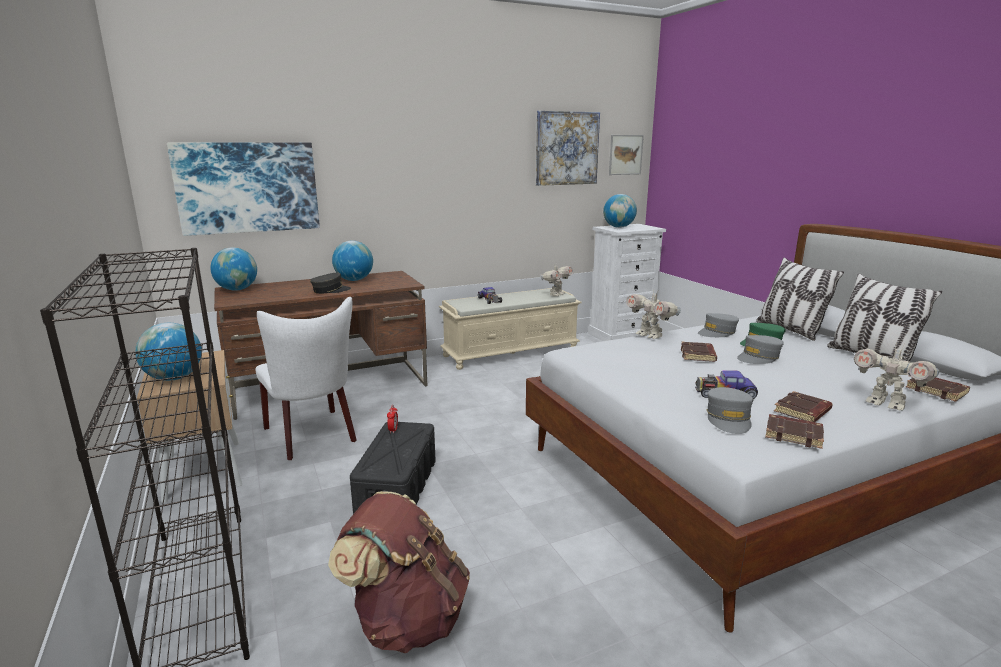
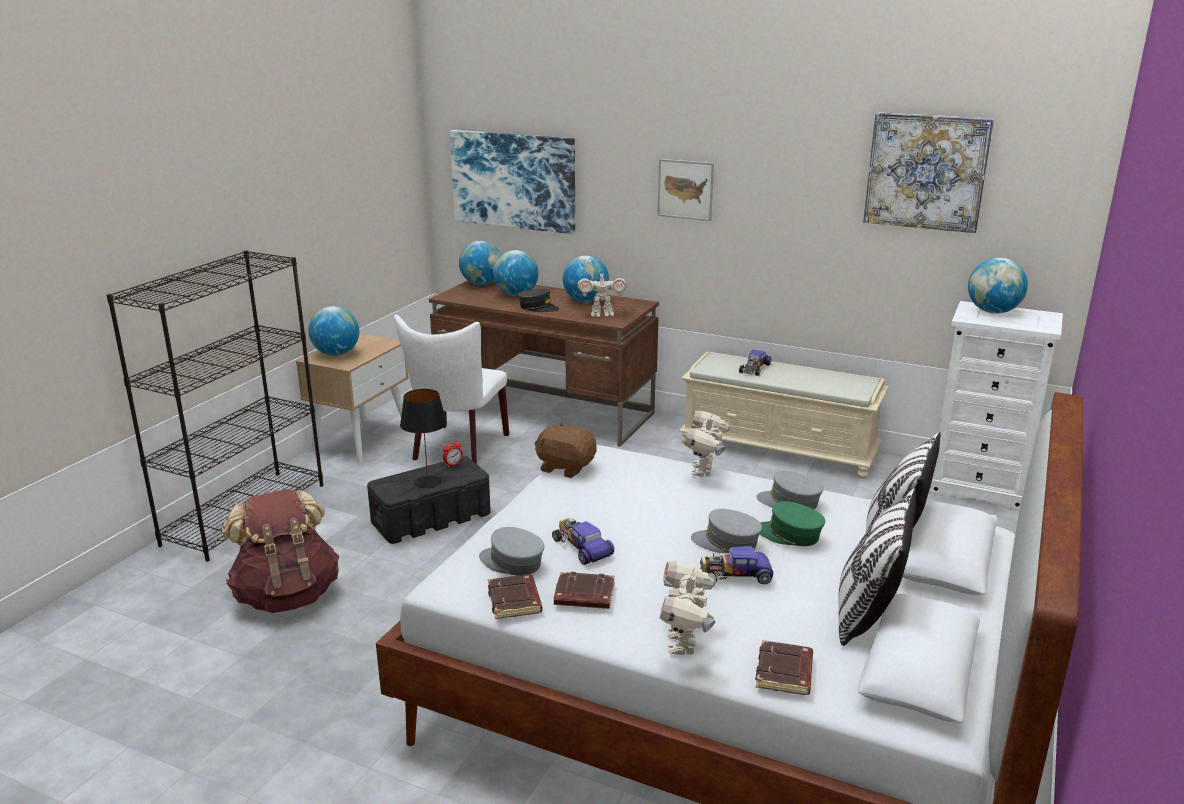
camera: 50 degrees right, 5 degrees up
(288, 288) = (516, 295): none -> globe
(403, 449) = (428, 482): none -> black table lamp
(556, 294) = (851, 388): toy robot -> toy robot (601, 314)
(589, 363) = (565, 467): none -> brown plush toy
(625, 155) = (1049, 192): picture -> picture (685, 189)
(698, 355) = (671, 509): brown book -> none
(728, 419) = (512, 562): grey cap -> grey cap turned 60 degrees clockwise
(804, 367) = (735, 575): none -> toy car

